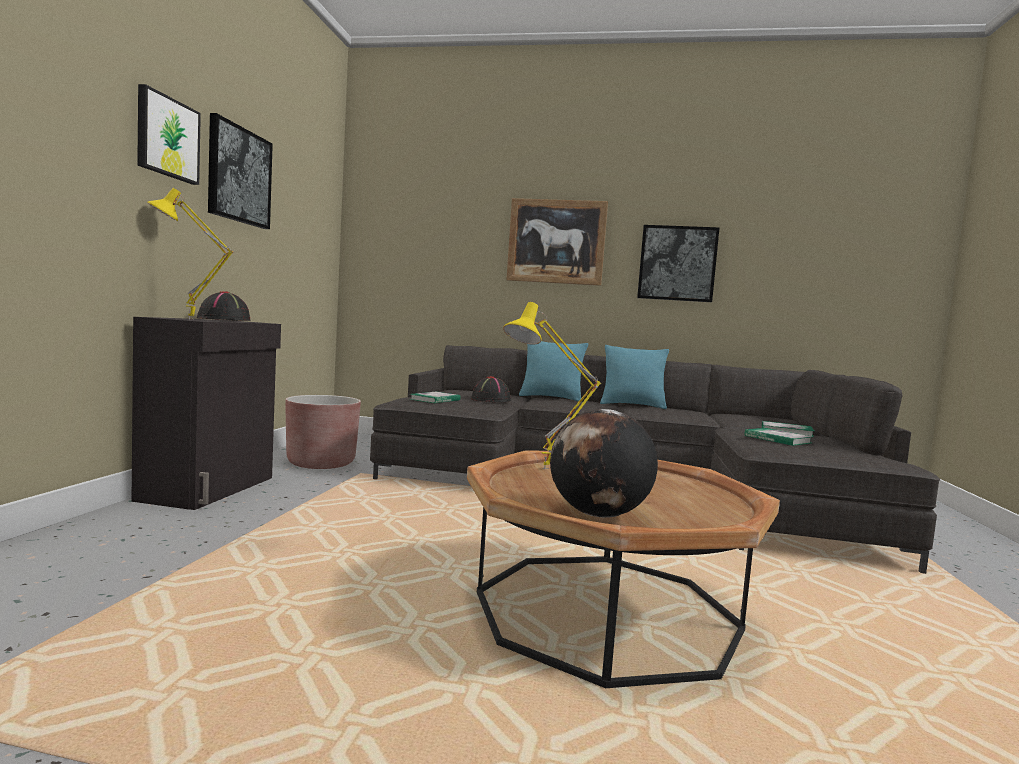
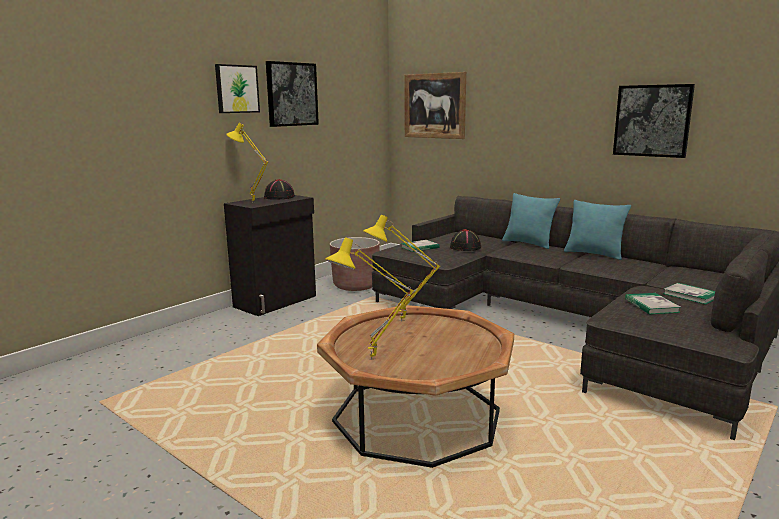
camera: 30 degrees right, 10 degrees up
(556, 242) = (544, 105): picture -> picture (434, 106)
(598, 515) = (373, 360): globe -> yellow table lamp

